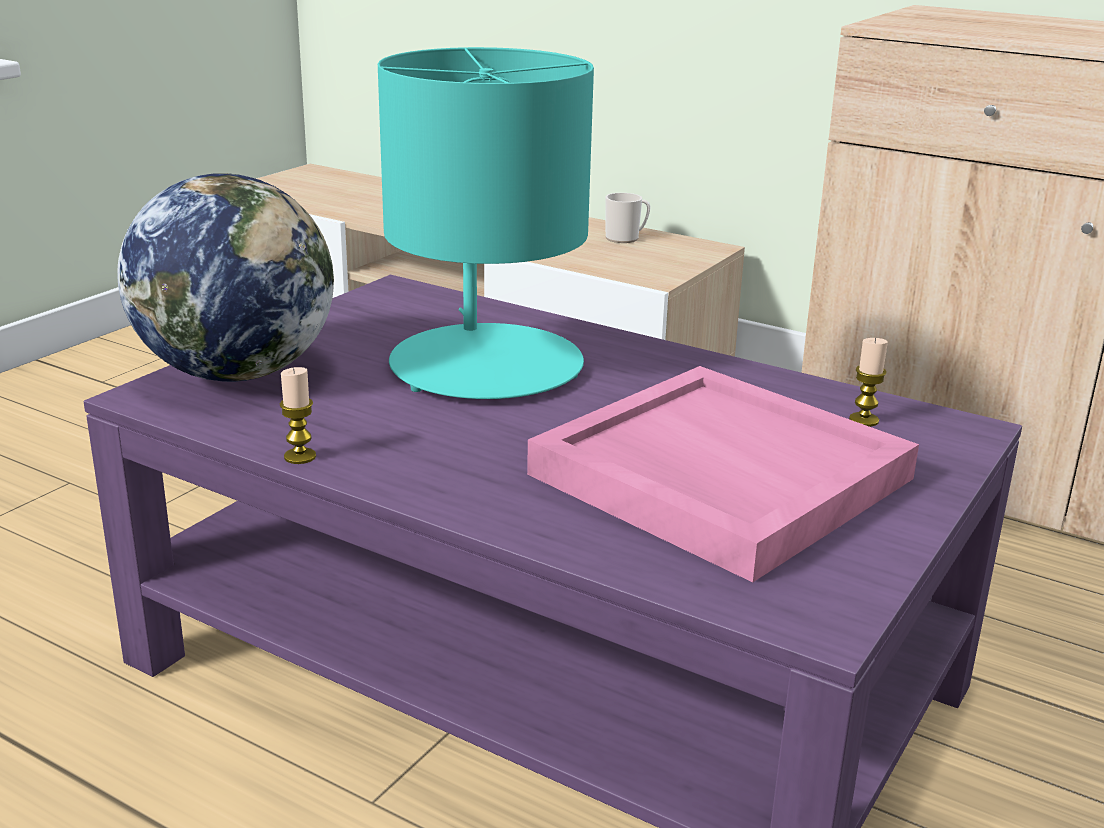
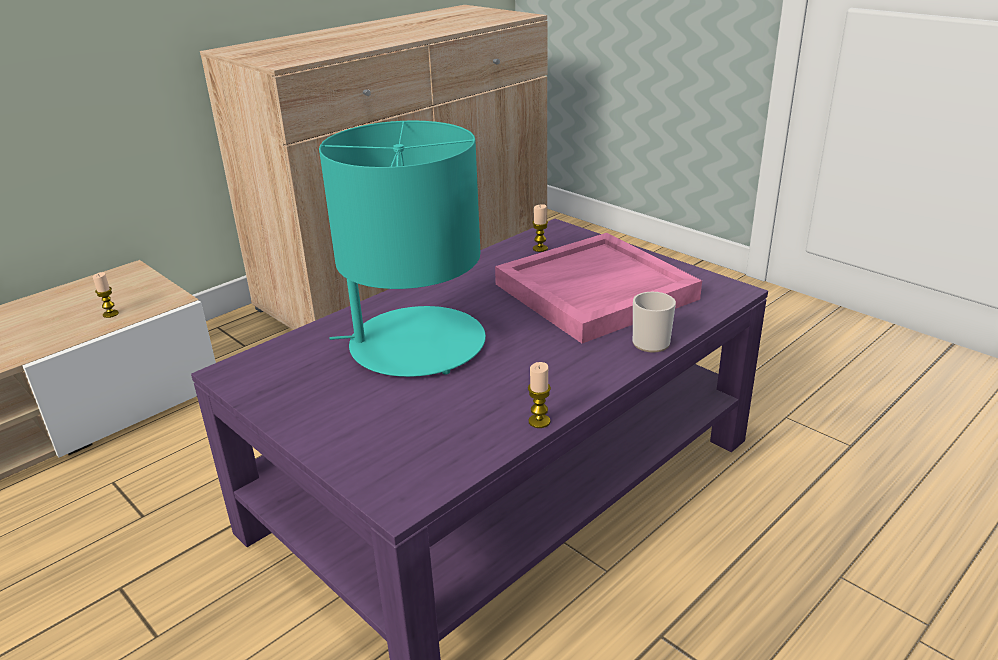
camera: 75 degrees left, 5 degrees up
(237, 372) = (375, 451): globe -> none
(606, 261) = (110, 314): none -> candle
(626, 238) = (67, 299): mug -> mug (651, 340)

